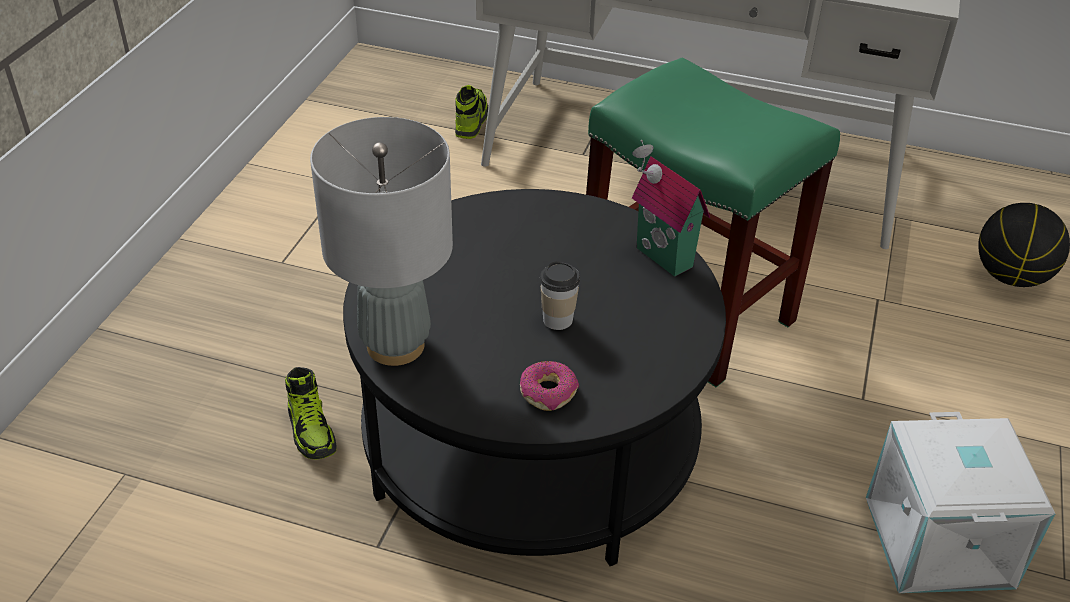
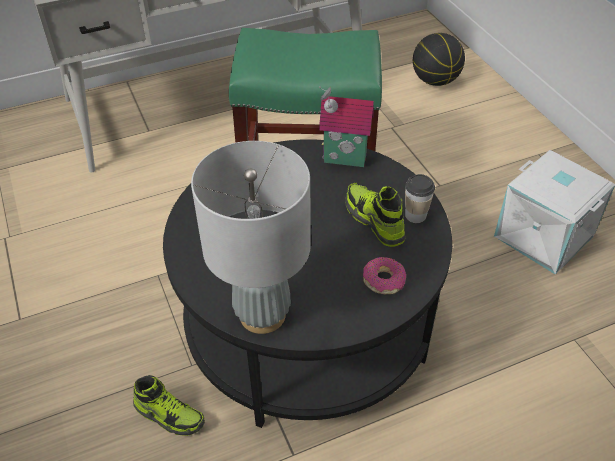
camera: 40 degrees left, 5 degrees up
(471, 121) = (51, 147): shoe -> shoe (374, 221)
(557, 320) = (335, 233): cup -> cup (415, 215)

